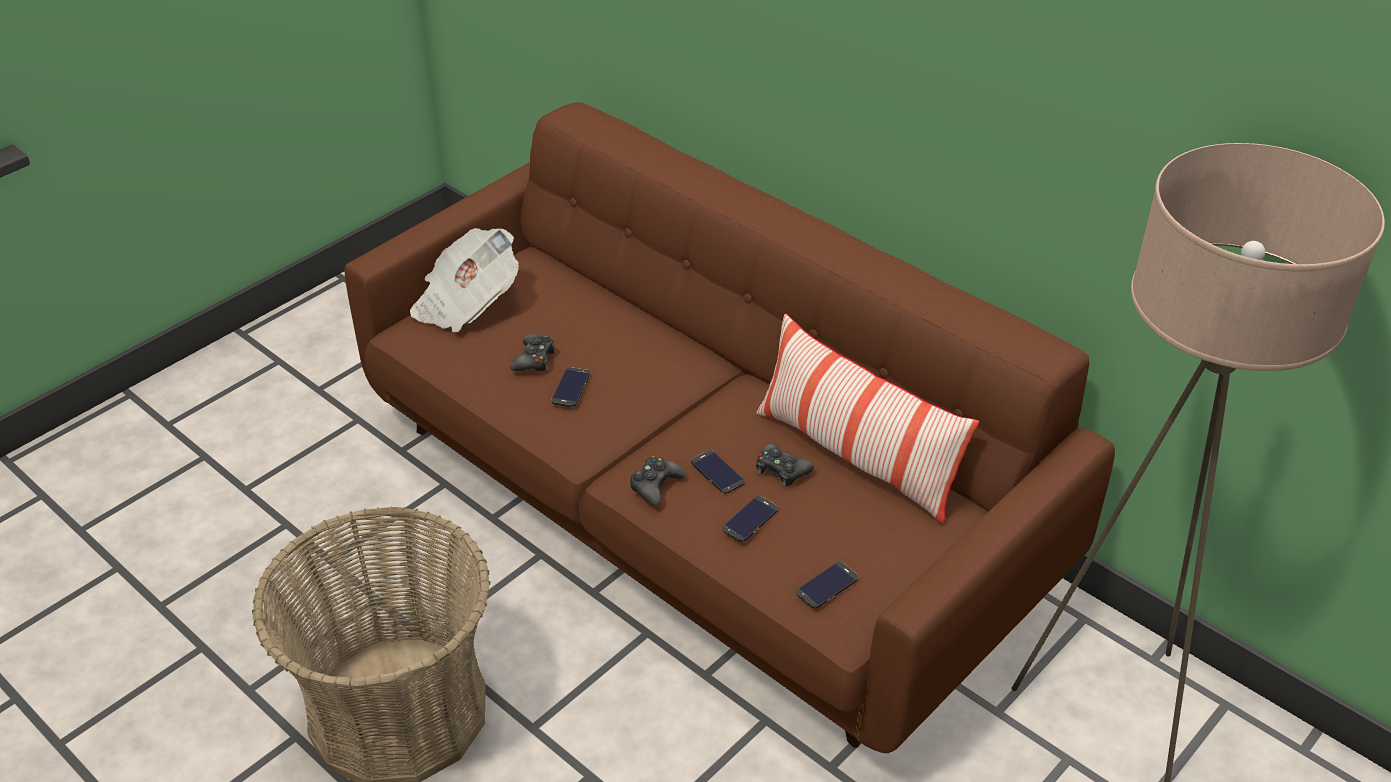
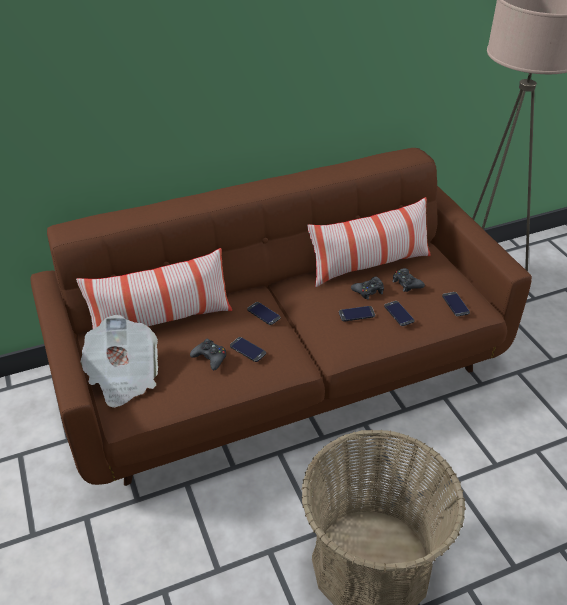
camera: 65 degrees left, 0 degrees up
(584, 296) = (161, 320): none -> pillow
(655, 485) = (351, 341): black game controller -> black game controller (406, 283)
(658, 380) = (263, 313): none -> phone

